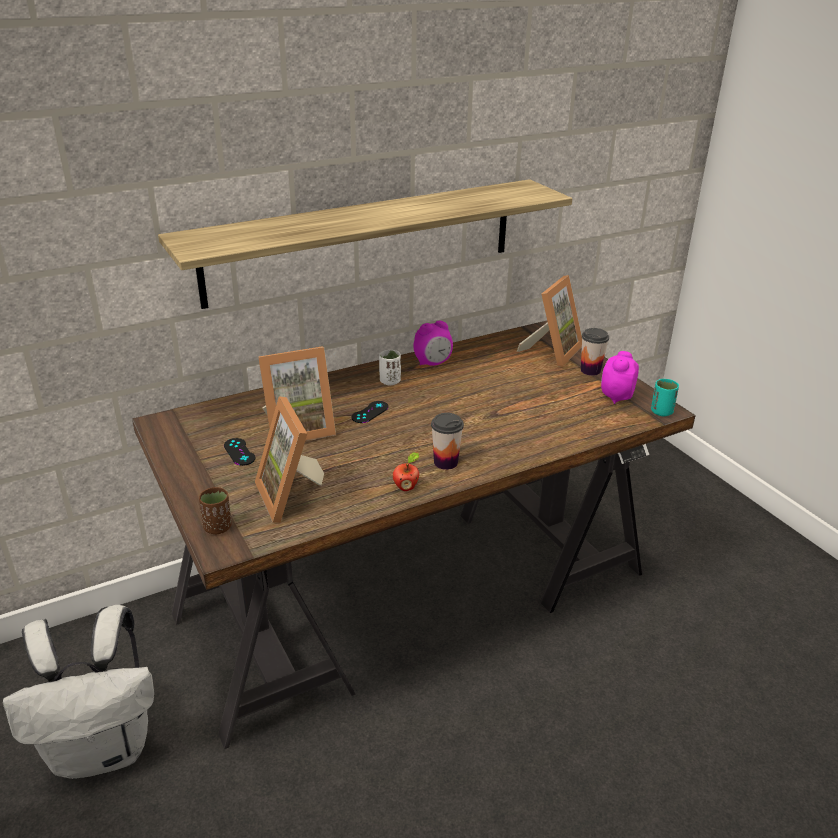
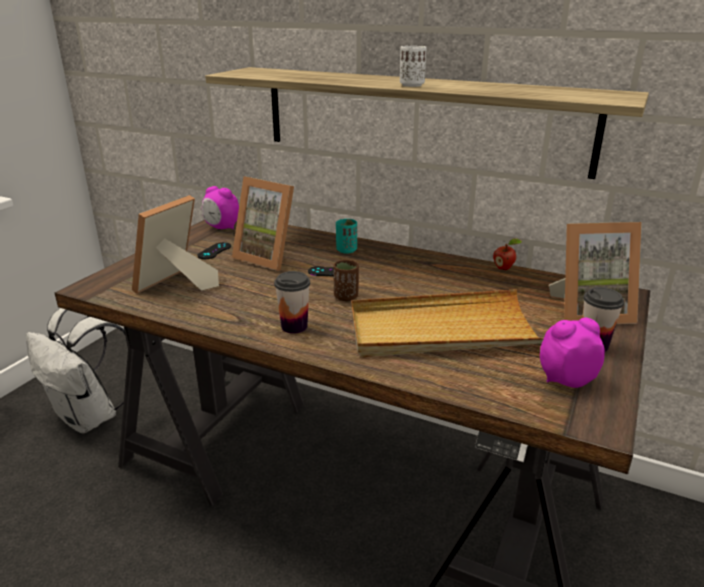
camera: 55 degrees right, 5 degrees down
(218, 527) = (113, 277): brown cup -> brown cup (346, 297)
(390, 381) = (391, 262): white cup -> white cup (411, 85)
(406, 487) = (234, 323): apple -> apple (504, 268)
(433, 363) = (452, 268): alarm clock -> alarm clock (222, 228)
(518, 408) = (442, 330): none -> beige tray
(661, 412) = (589, 423): turquoise cup -> turquoise cup (346, 250)

